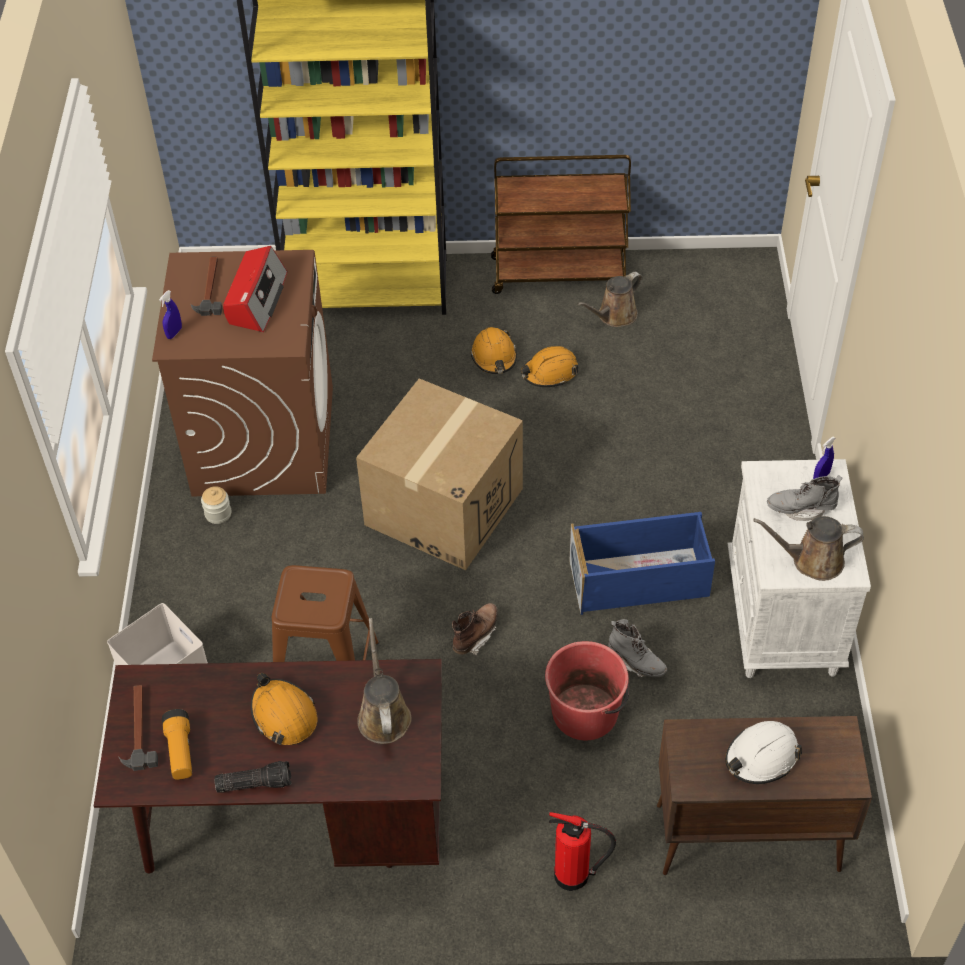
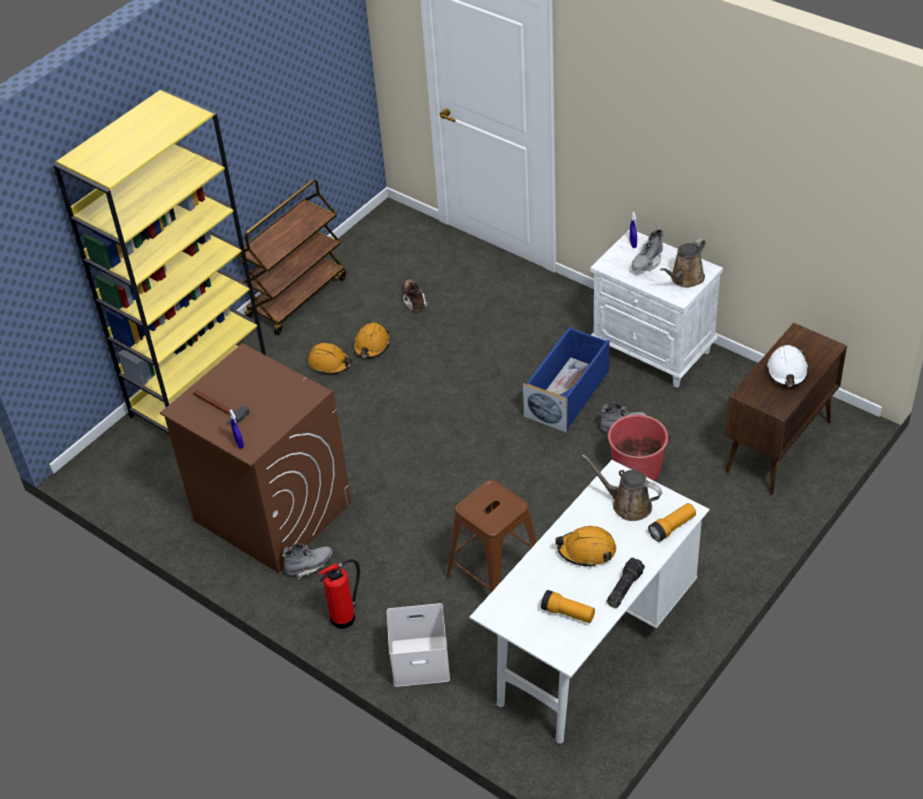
camera: 50 degrees left, 5 degrees down
(138, 729) = (532, 626): hammer -> none
(218, 514) = (309, 566): jar -> grey boot
(256, 299) = (256, 390): radio -> none
(294, 824) = (592, 648): brown desk -> white desk
(381, 778) = (672, 527): none -> flashlight
(444, 506) = (422, 450): cardboard box -> none
(475, 635) = (535, 488): brown boot -> brown boot (414, 301)
(575, 875) = (740, 533): fire extinguisher -> fire extinguisher (345, 617)
(614, 316) = (360, 293): brown watering can -> none

